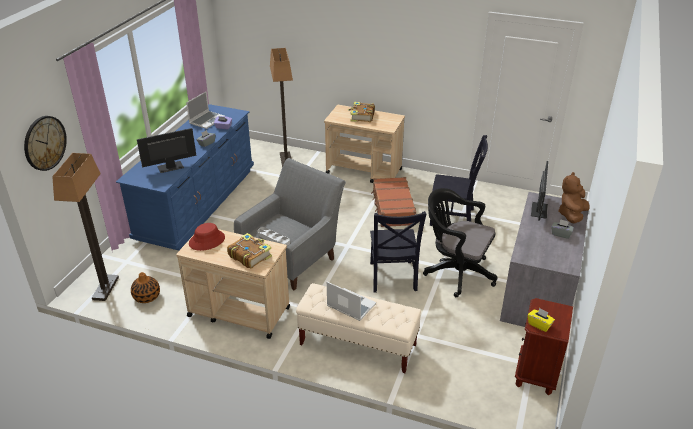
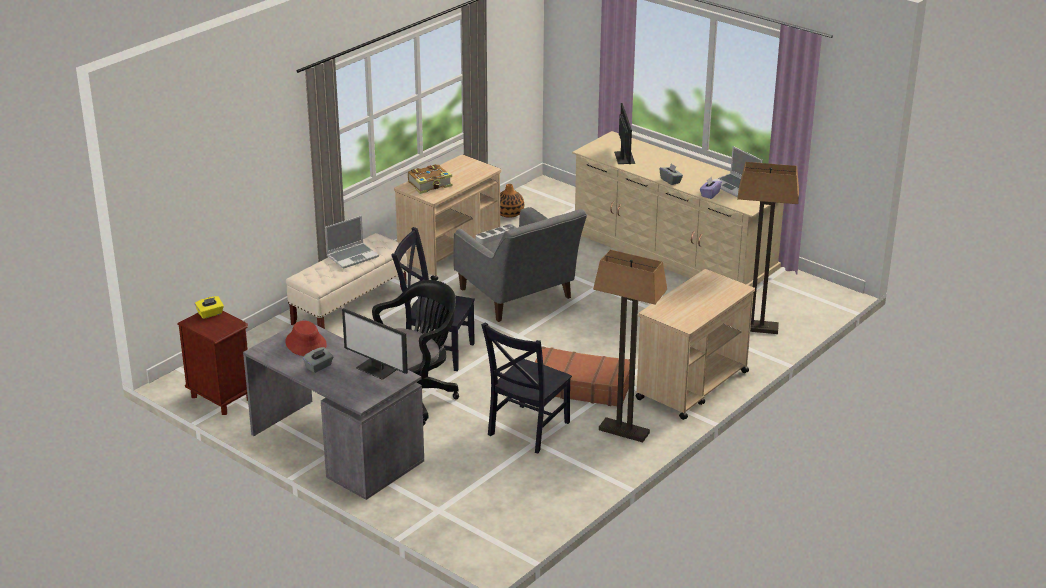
camera: 110 degrees right, 5 degrees down
(44, 143) = (575, 35): wall clock -> none
(106, 288) = (537, 195): floor lamp -> floor lamp (623, 431)
(197, 203) = (673, 253): blue dresser -> beige dresser
(207, 240) = (472, 168): red hat -> red hat (306, 343)
(361, 116) = (702, 298): book -> none
(571, 215) = (346, 388): brown plush toy -> none

